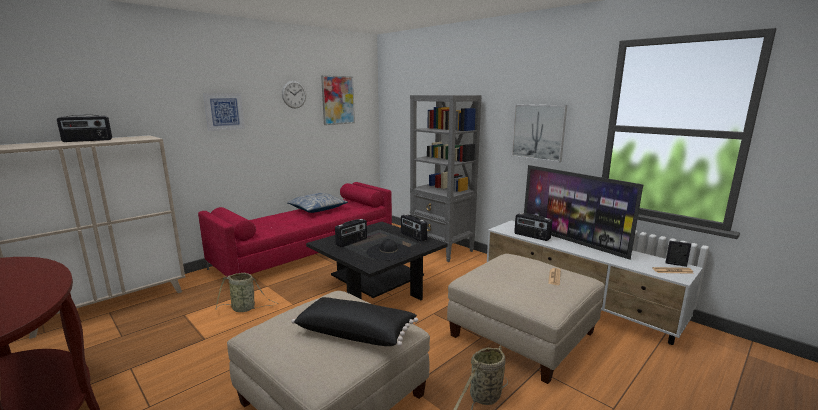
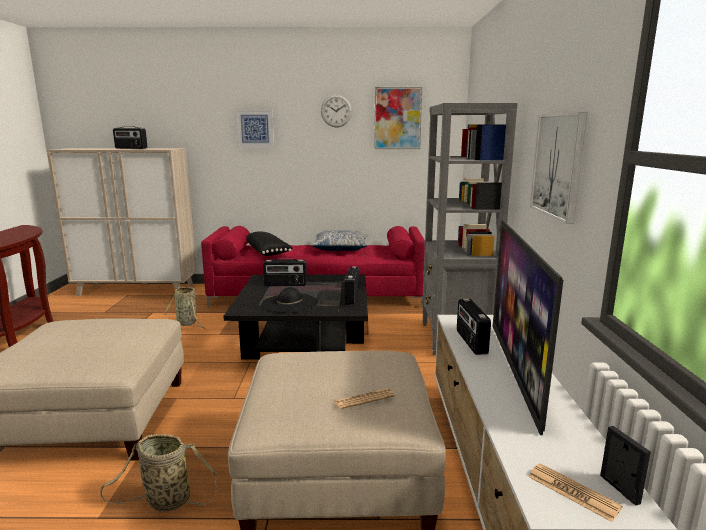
camera: 45 degrees right, 0 degrees up
(356, 332) = (83, 352): black pillow -> black pillow (268, 252)

